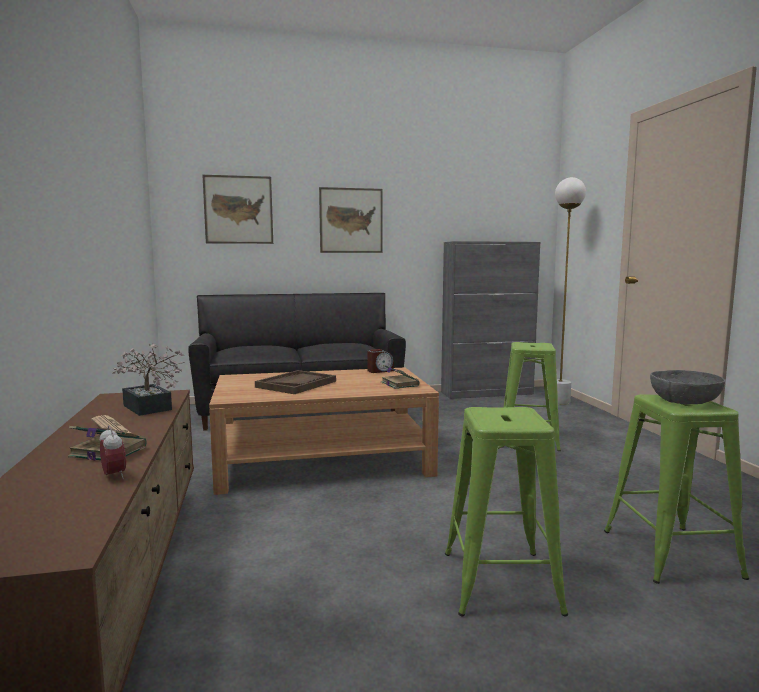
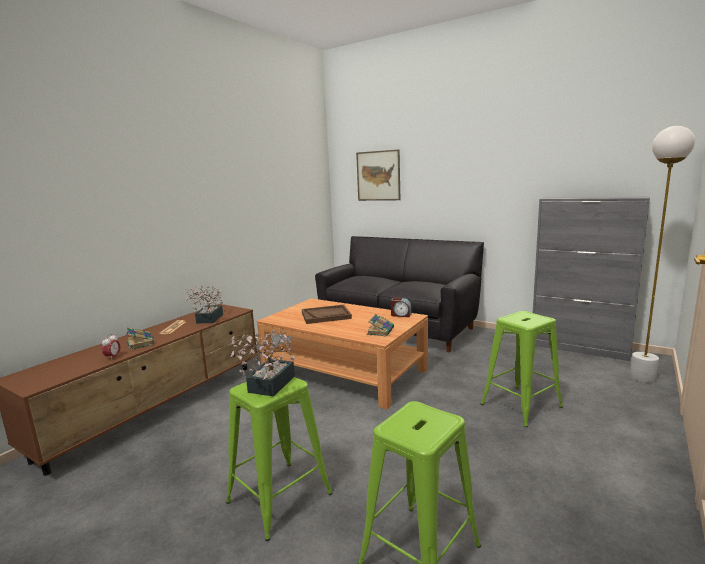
camera: 45 degrees right, 5 degrees up
(351, 220) = (458, 180): picture -> none
(510, 417) = (268, 387): none -> potted plant
(683, 401) = (424, 422): grey bowl -> none

